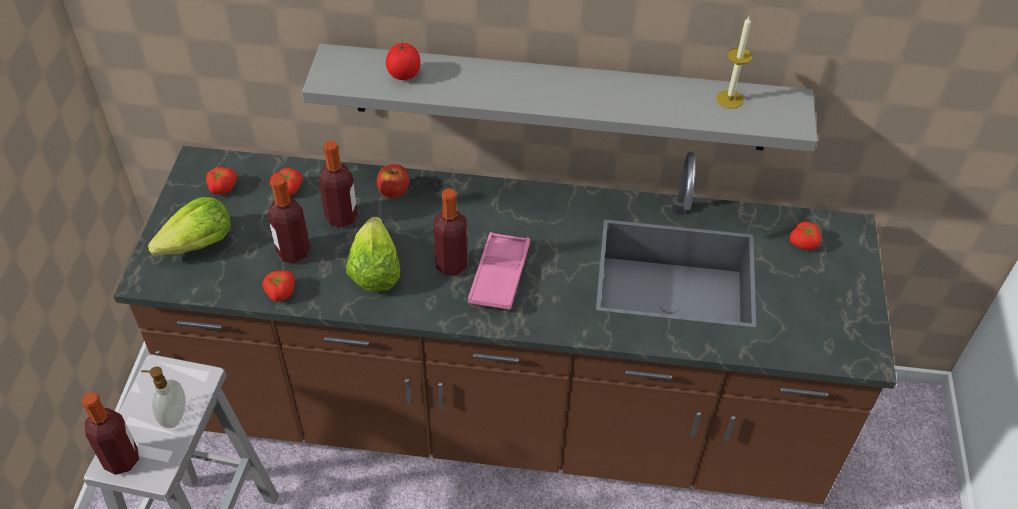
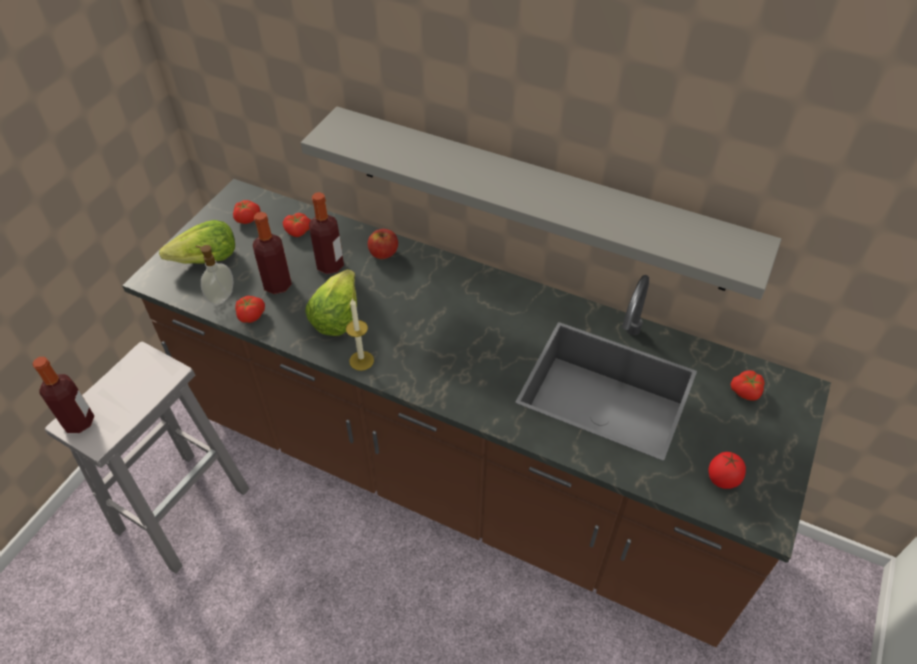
camera: 20 degrees right, 0 degrees up
(173, 416) = (135, 397): soap dispenser -> soap dispenser (221, 297)
(403, 76) = (393, 146): tomato -> tomato (721, 479)
(451, 264) = (403, 328): bottle -> none
(499, 275) = (441, 348): pink tray -> none
(729, 99) = (689, 230): candle -> candle (361, 360)

